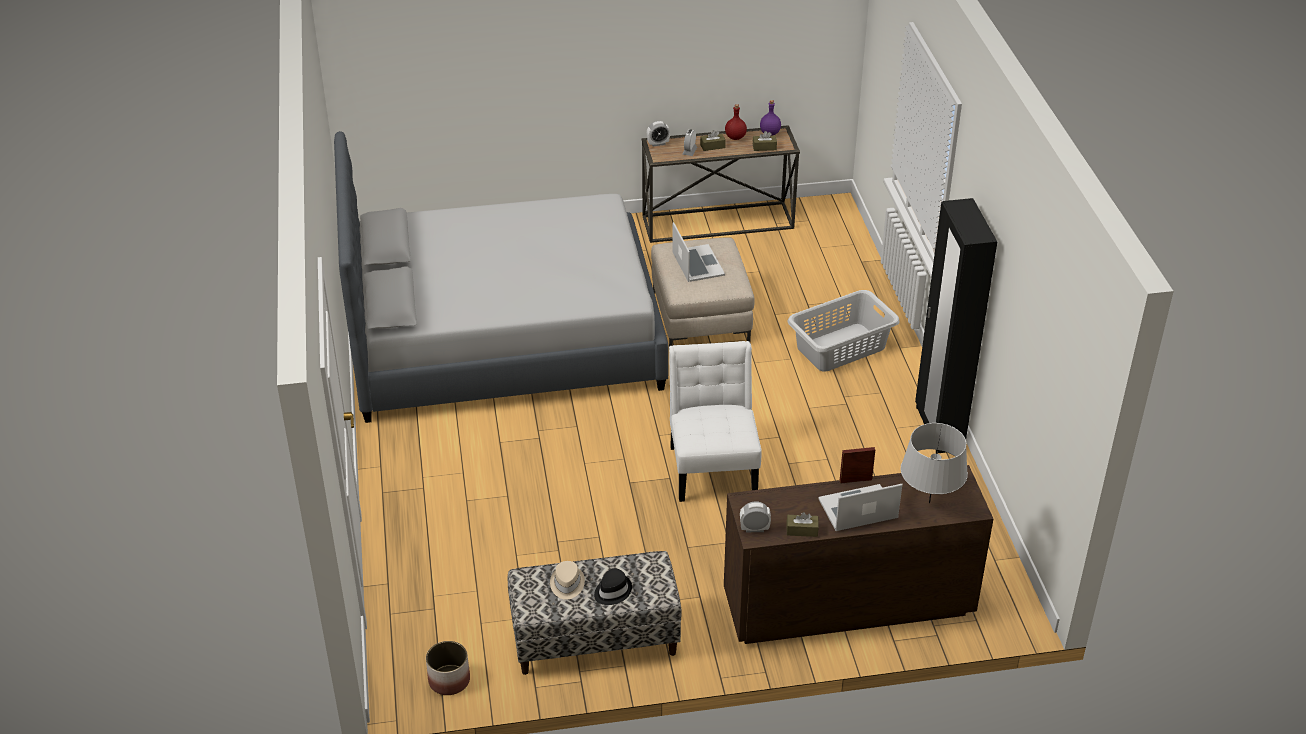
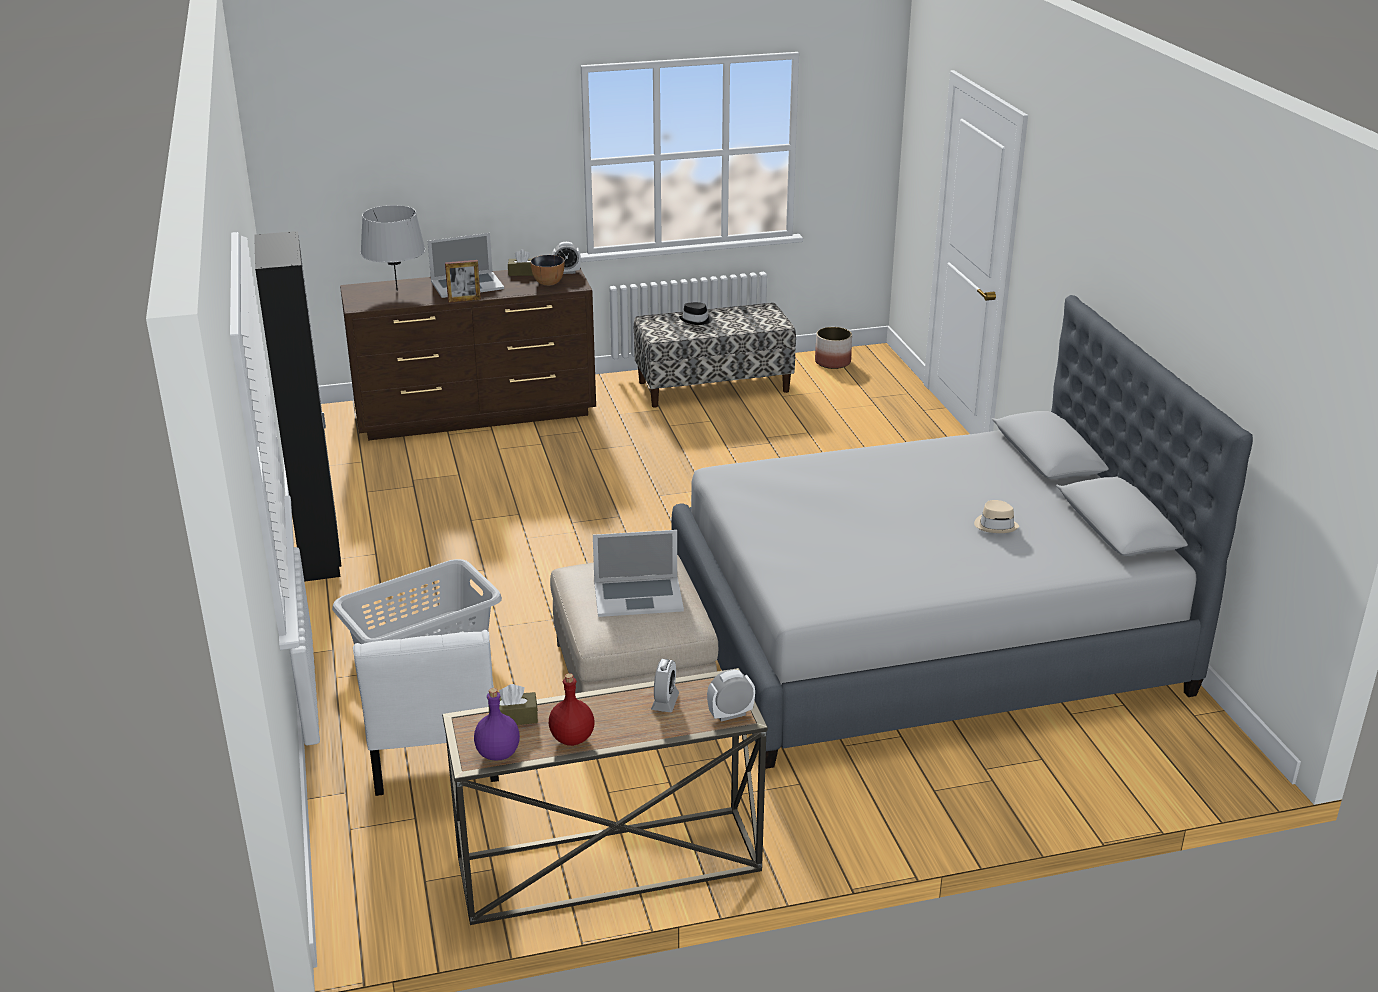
camera: 175 degrees right, 10 degrees down
(566, 584) = (738, 322): beige hat -> beige hat (996, 525)
(697, 263) = (638, 596): laptop -> laptop turned 75 degrees counterclockwise
(712, 146) = (619, 716): brown tissue box -> none
(713, 466) = (608, 507): white chair -> white chair (434, 756)
(773, 507) = (548, 283): none -> bowl

